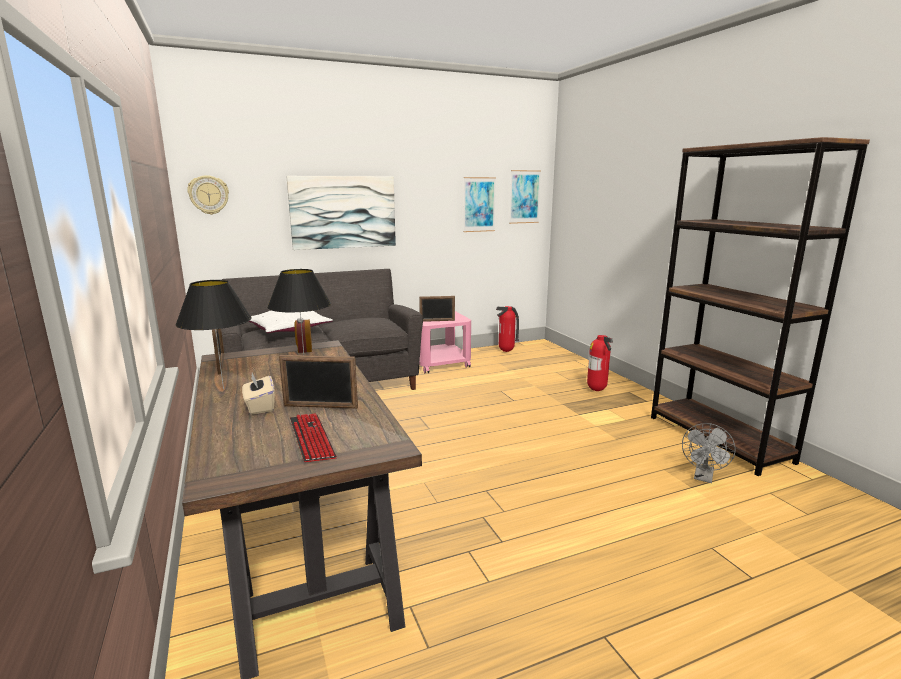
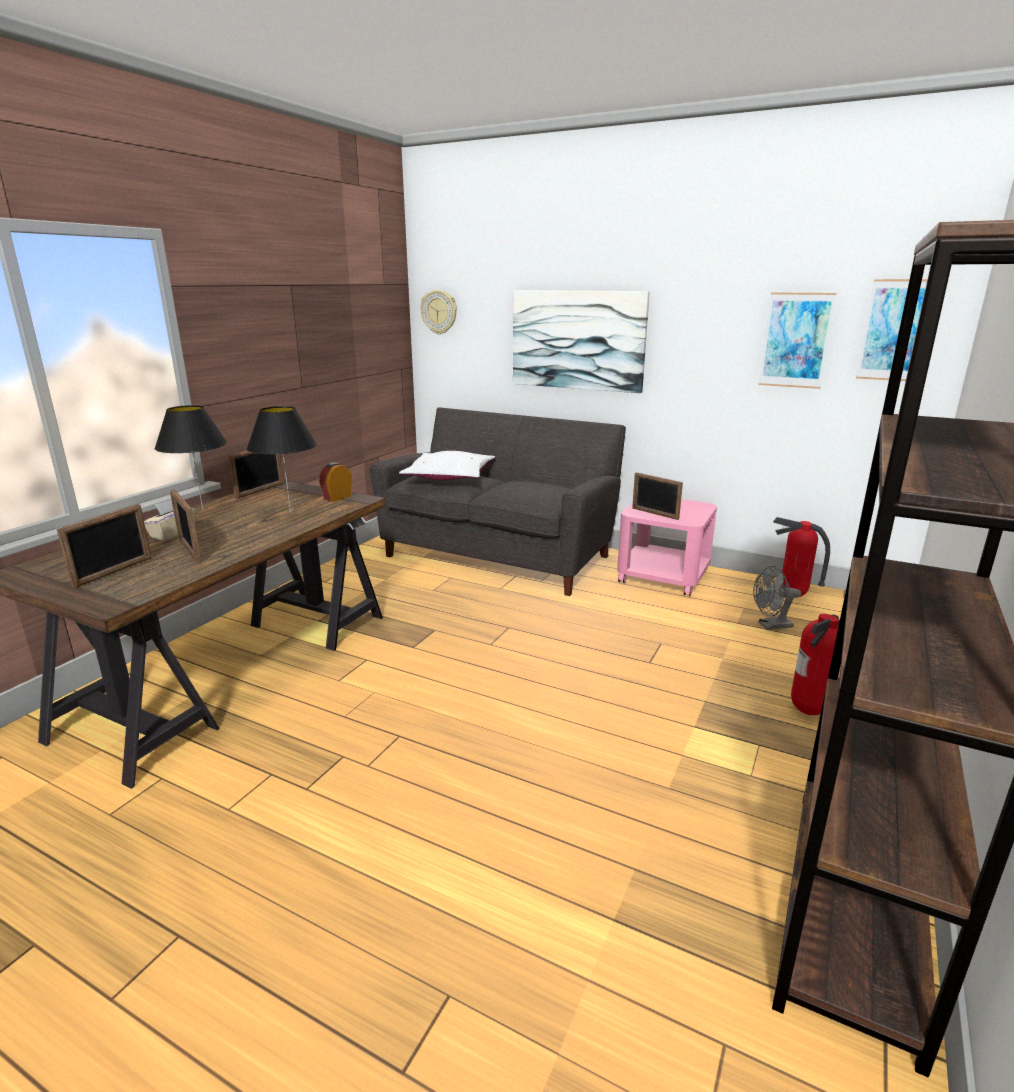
camera: 50 degrees right, 5 degrees up
(311, 438) = (114, 572): keyboard -> picture frame
(703, 477) = (667, 927): grey fan -> grey fan (771, 626)

